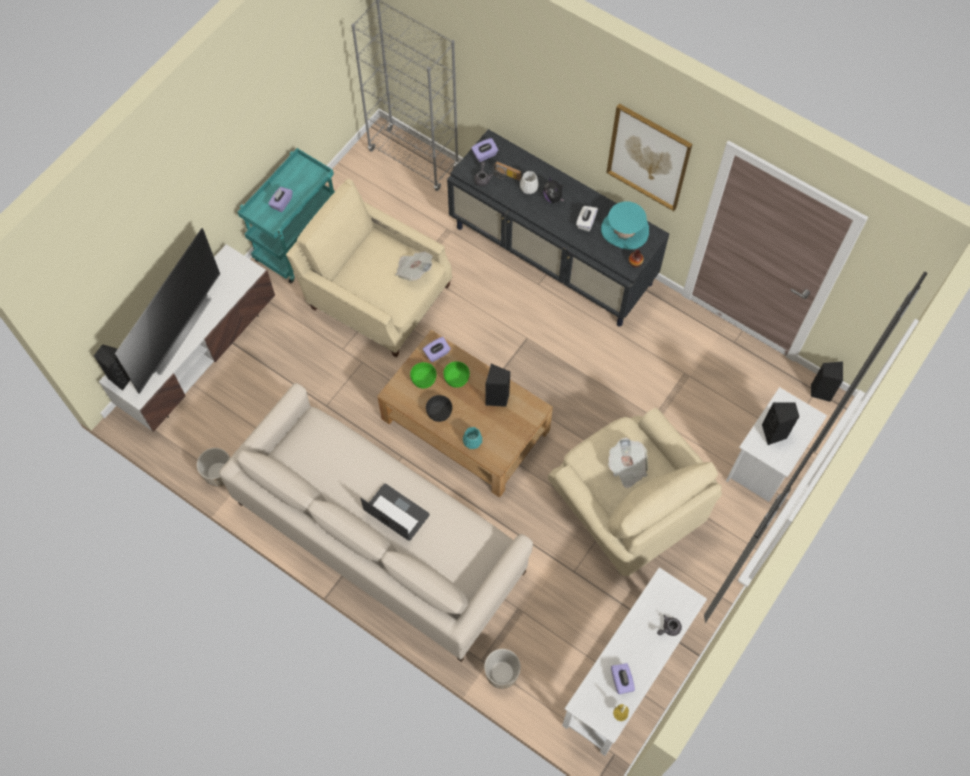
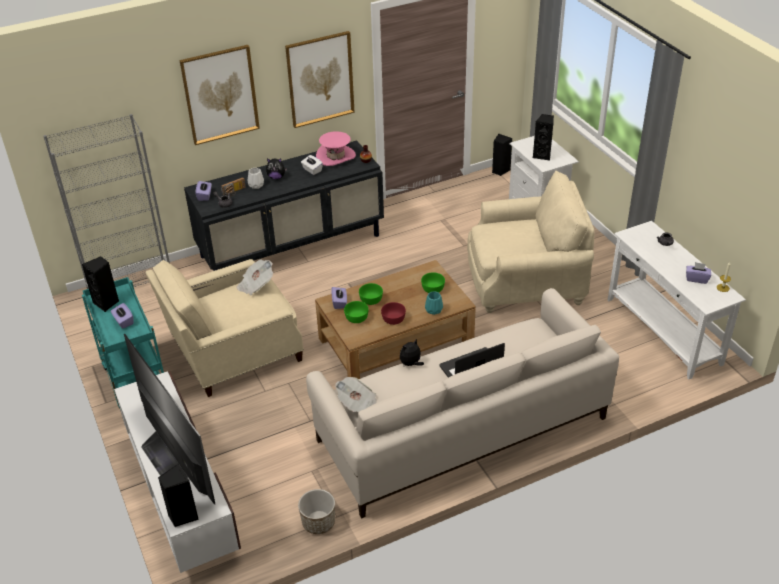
camera: 60 degrees left, 25 degrees down
(376, 458) = (411, 364): none -> plush toy
(439, 412) = (393, 319): black bowl -> red bowl
(497, 398) = (406, 284): black speaker -> black speaker (107, 303)
(502, 673) = (627, 398): planter -> none
(504, 425) = (432, 288): none -> green bowl
(543, 90) = (220, 94): none -> picture
(624, 230) = (335, 156): turquoise hat -> pink hat
(627, 467) = (517, 234): newspaper -> newspaper (358, 404)

